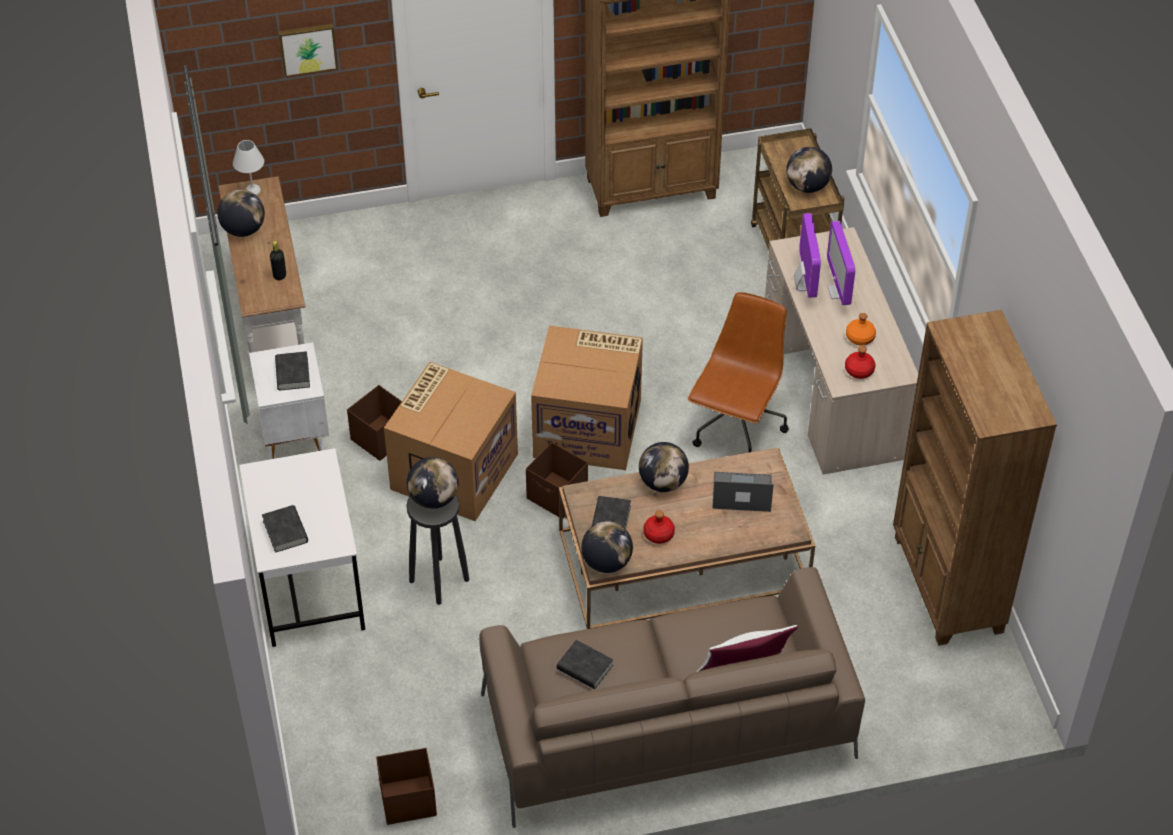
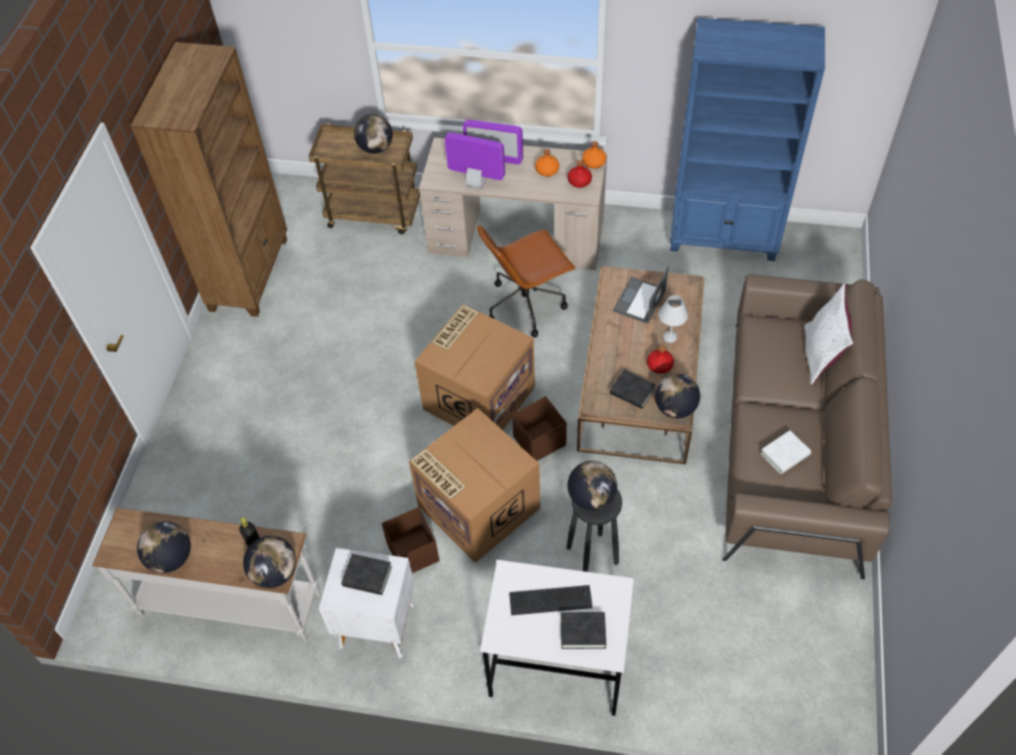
camera: 65 degrees left, 5 degrees up
(252, 191) = (123, 535): white table lamp -> white table lamp (670, 337)
(306, 499) = (549, 601): none -> keyboard
(308, 48) = (34, 392): picture -> none
(407, 800) = (816, 651): brown storage box -> none
(585, 667) = (785, 454): black book -> white book
(663, 482) = (608, 346): globe -> globe (275, 573)
(736, 428) = (526, 304): brown office chair -> brown office chair turned 75 degrees counterclockwise
(897, 374) = (593, 162): none -> orange bottle
(947, 585) = (724, 238): brown bookcase -> blue bookcase

